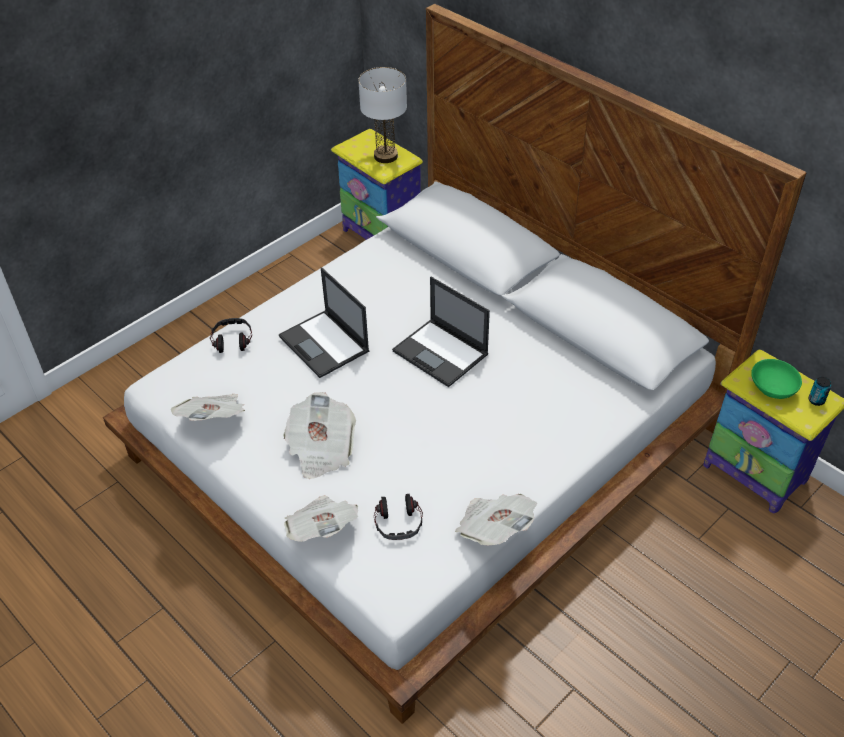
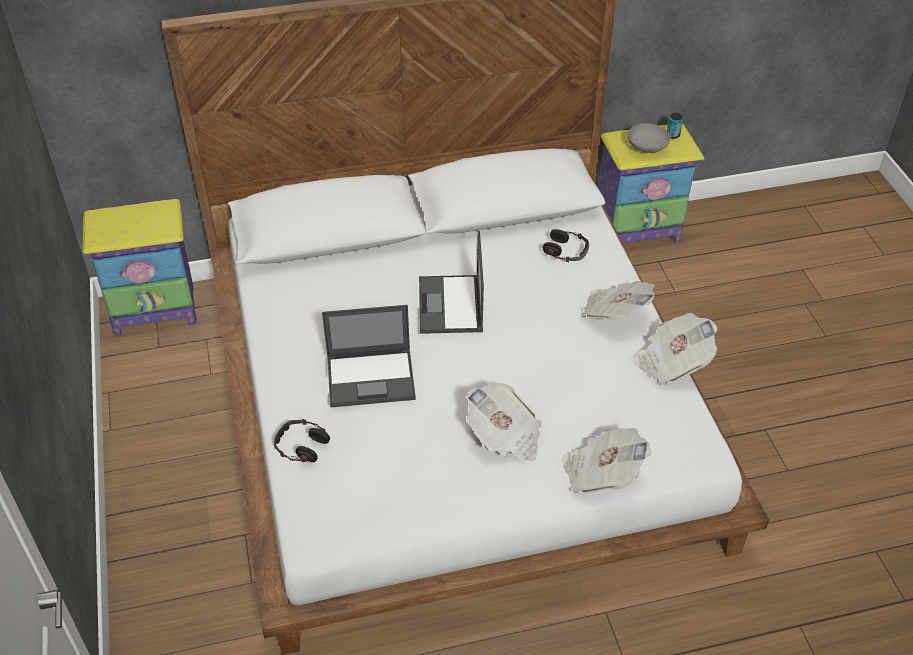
camera: 60 degrees left, 0 degrees up
(214, 419) = (404, 502): newspaper -> newspaper (614, 313)
(386, 156) = (146, 219): table lamp -> none
(399, 522) = (627, 418): headphones -> headphones (566, 250)
(441, 353) = (451, 306): laptop -> laptop turned 105 degrees clockwise
(773, 388) = (647, 147): green bowl -> grey bowl

